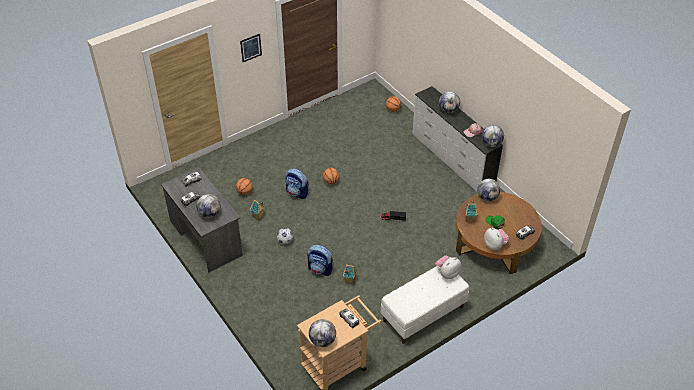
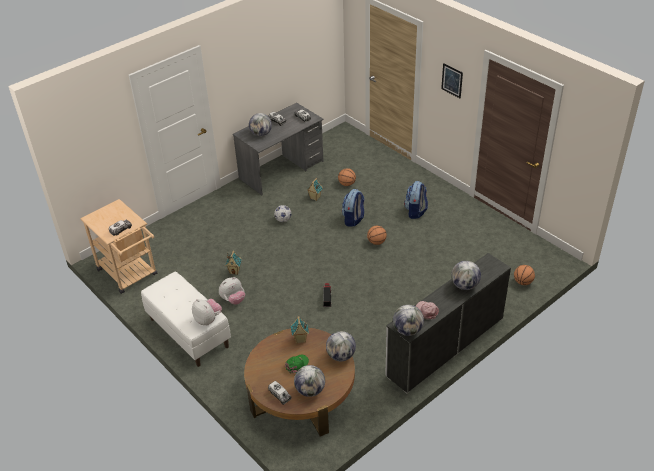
camera: 85 degrees right, 5 degrees down
(320, 269) = (247, 249): backpack -> backpack (416, 211)
(322, 340) = (98, 216): globe -> globe (310, 390)
(495, 245) = (258, 365): plush toy -> plush toy (233, 300)

